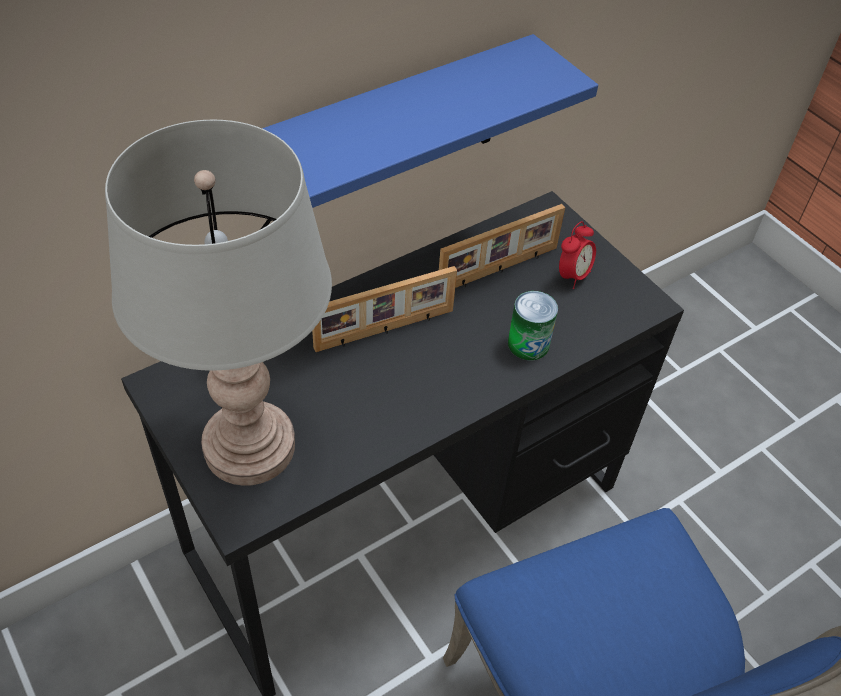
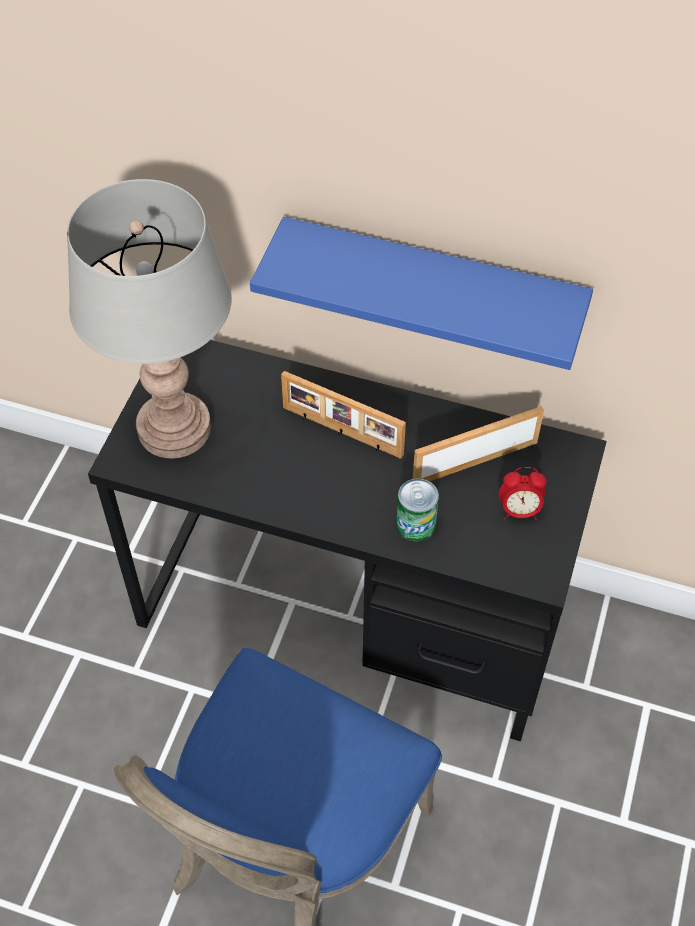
camera: 55 degrees right, 5 degrees up
(499, 270) = (474, 460): picture frame -> picture frame turned 135 degrees clockwise

